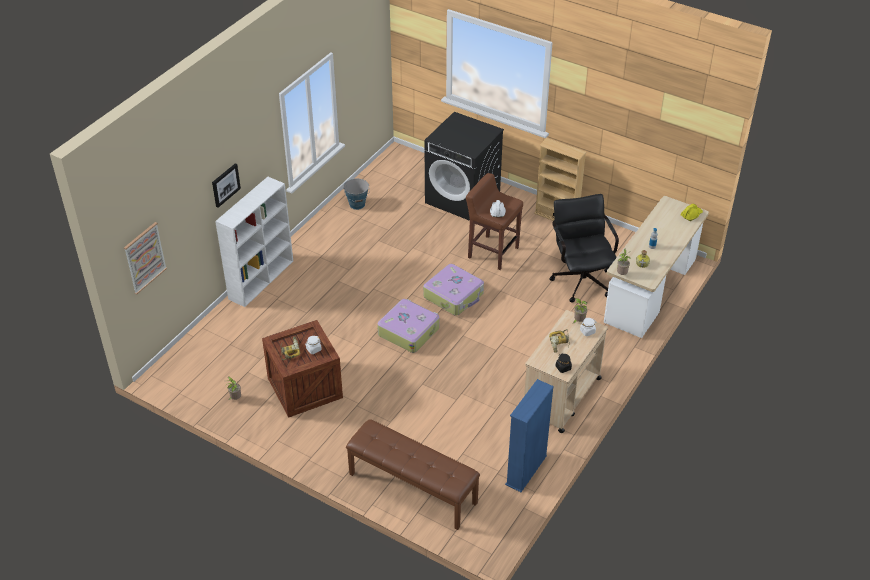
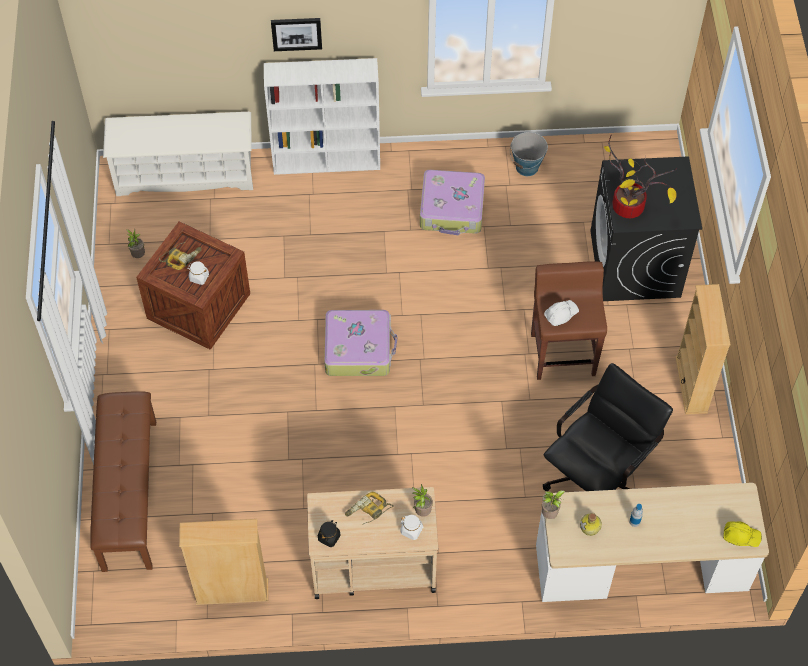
camera: 55 degrees right, 15 degrees up
(144, 257) = (134, 45): picture -> none
(198, 346) = (185, 174): none -> white shoe rack
(454, 295) = (453, 358): suitcase -> suitcase (452, 209)
(464, 144) = (631, 206): none -> potted plant
(526, 470) = (232, 592): blue bookcase -> beige bookcase

